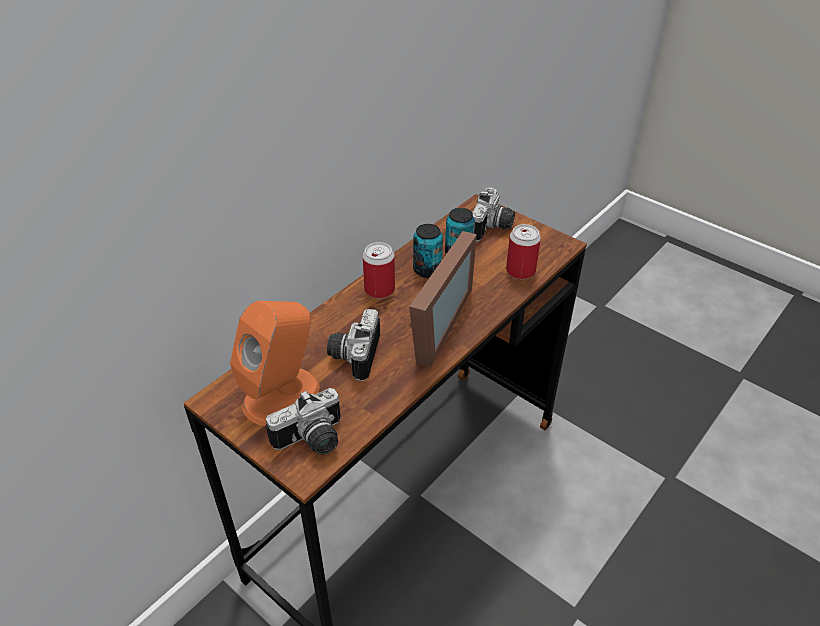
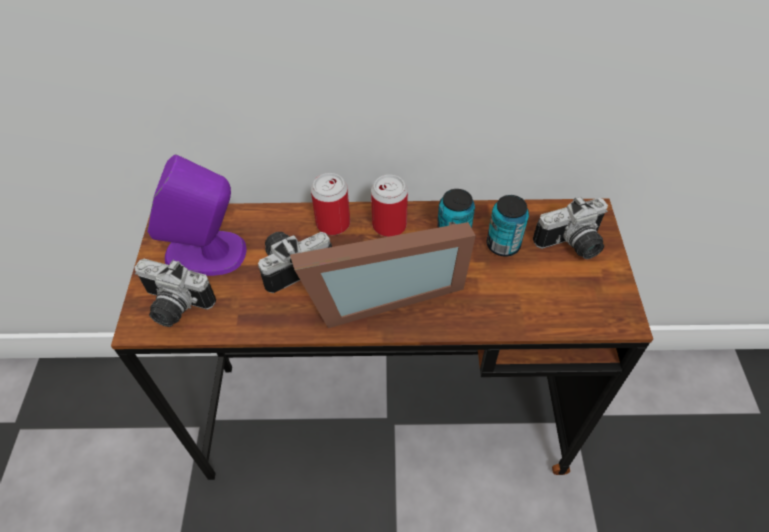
camera: 50 degrees right, 10 degrees up
(282, 395) = (207, 253): orange speaker -> purple speaker
(520, 271) = (536, 309): can -> can (333, 223)

